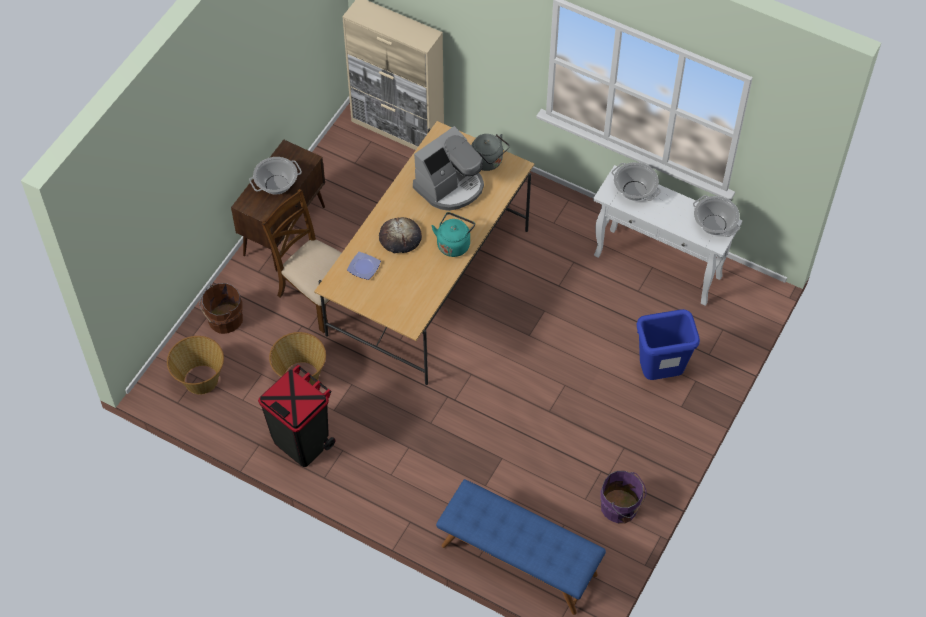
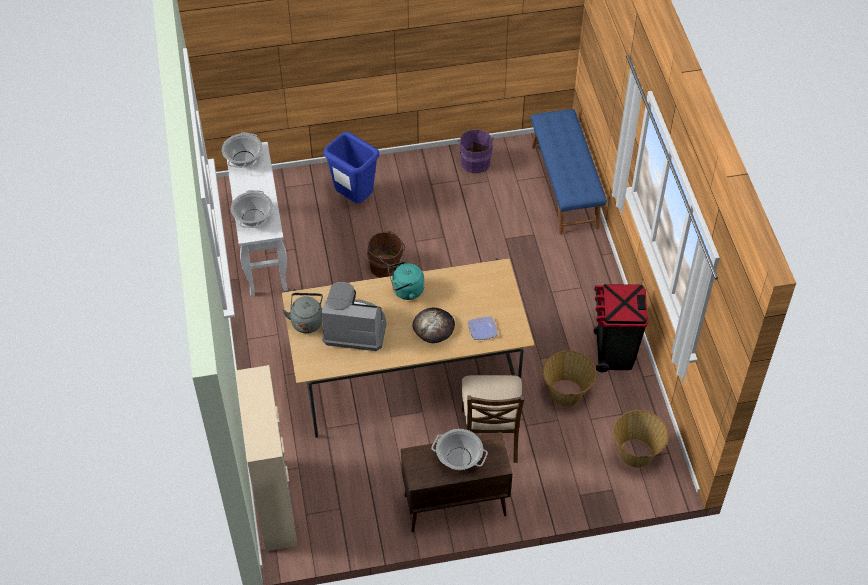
camera: 130 degrees left, 5 degrees down
(223, 319) = (573, 481): brown bucket -> brown bucket (387, 266)

